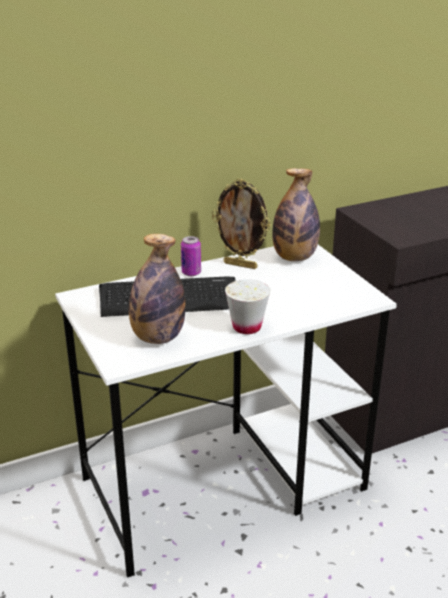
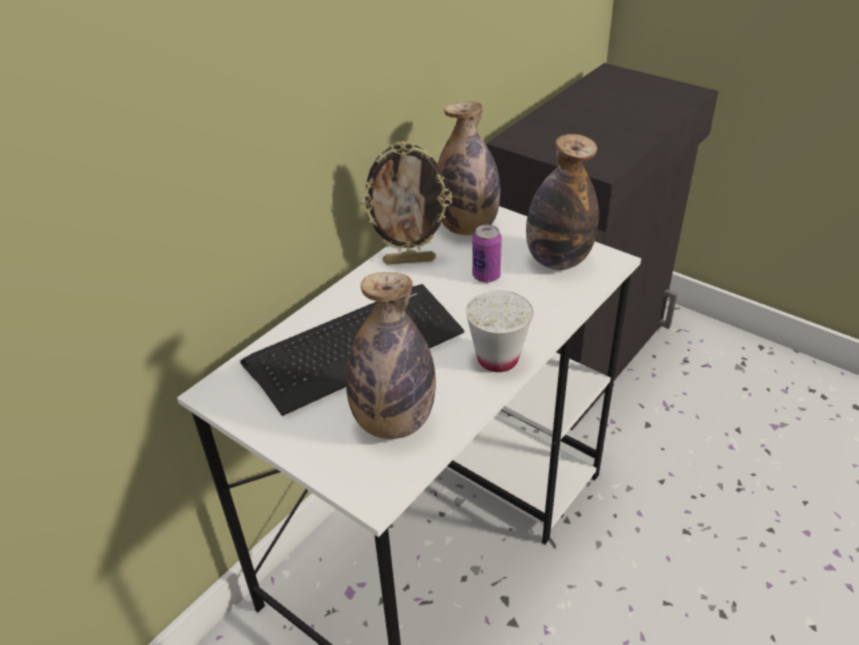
camera: 25 degrees left, 10 degrees up
(191, 273) = (353, 294): can -> can (486, 276)
(336, 289) = (557, 260): none -> bottle

